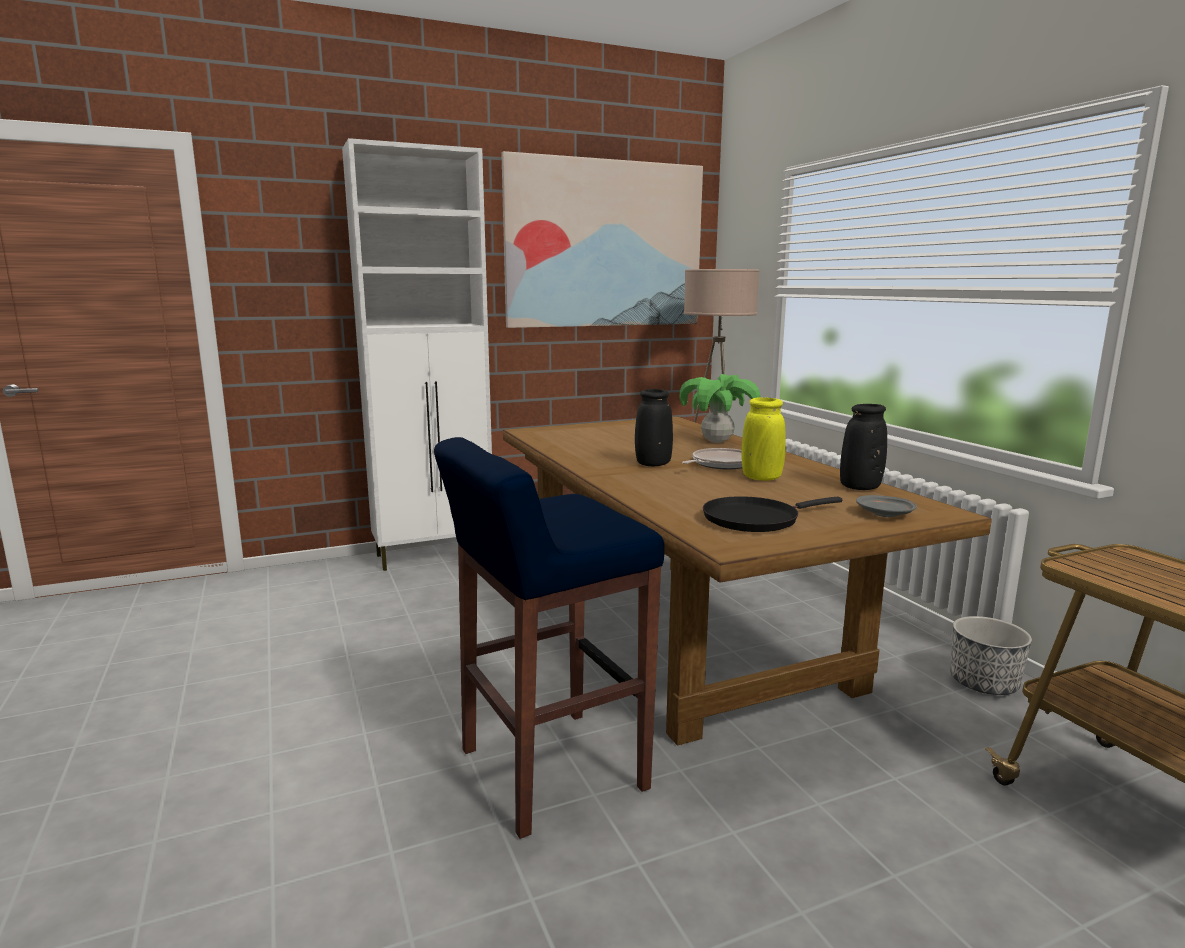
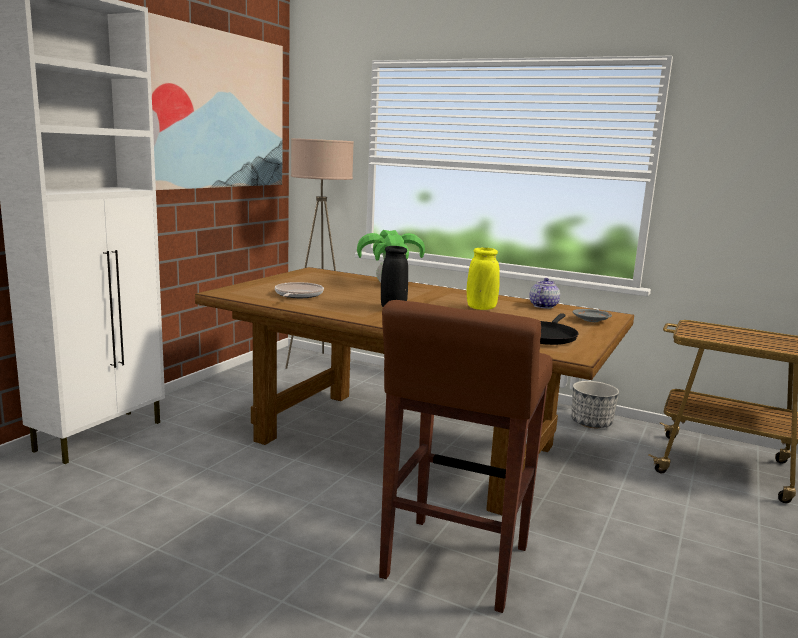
camera: 40 degrees left, 0 degrees up
(549, 770) = (454, 564): blue stool -> brown stool
(720, 464) = (434, 302): frying pan -> frying pan (298, 295)
(860, 487) = (543, 306): black vase -> teapot

